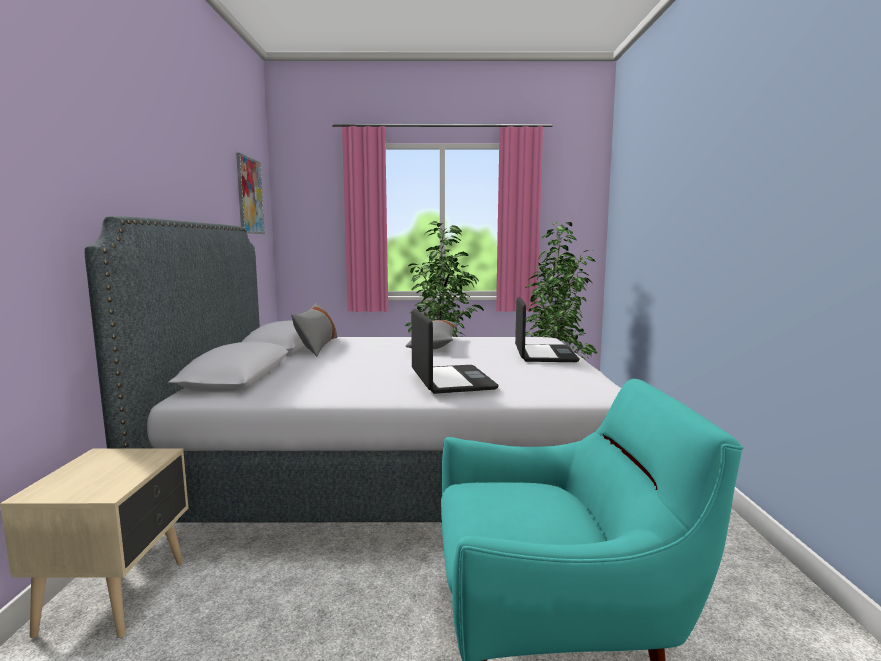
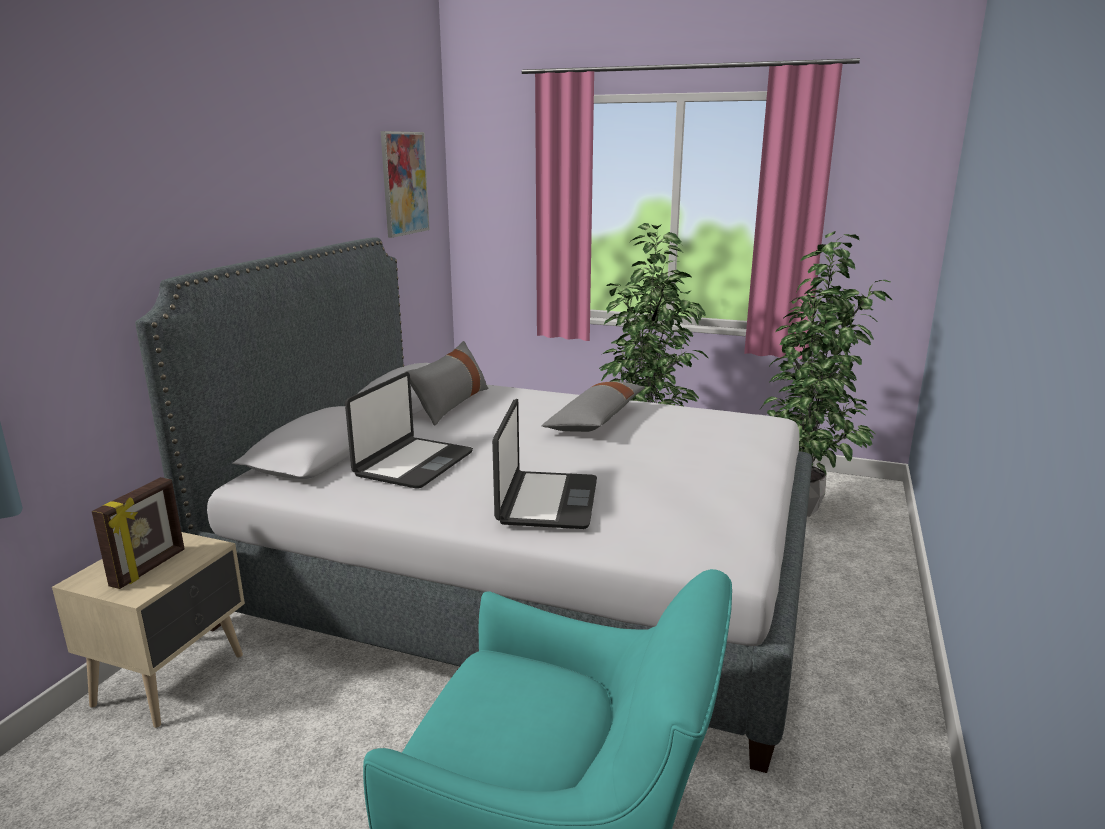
camera: 20 degrees right, 10 degrees up
(107, 475) = (149, 568): none -> picture frame
(544, 354) = (727, 461): laptop -> laptop (413, 464)

